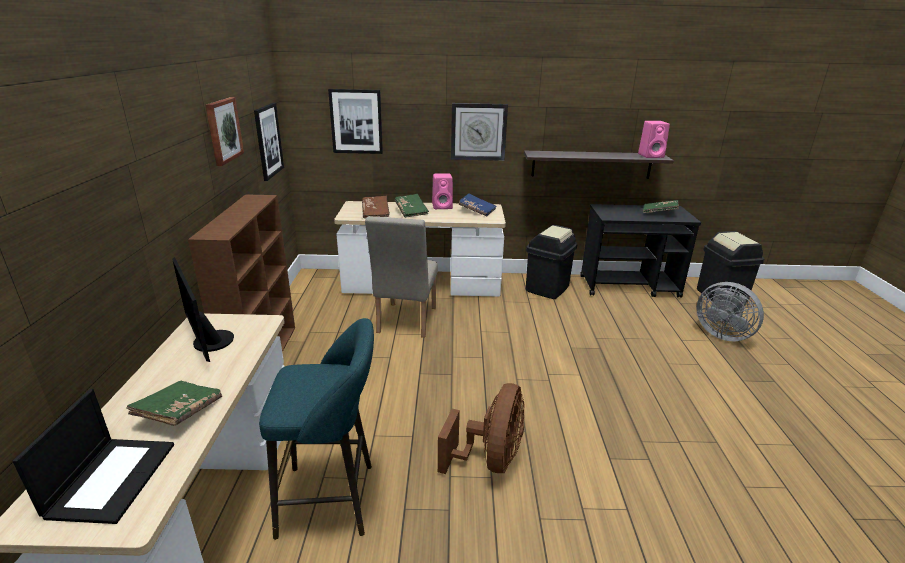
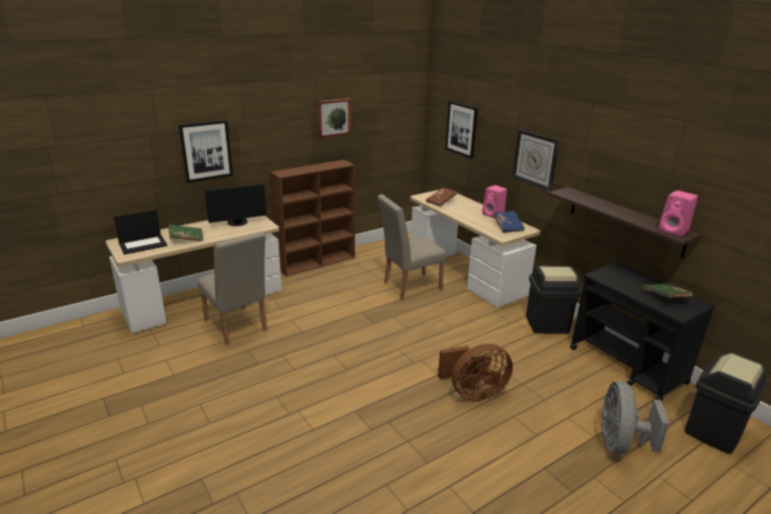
camera: 55 degrees right, 0 degrees up
(209, 342) = (238, 223): monitor -> monitor turned 135 degrees counterclockwise
(268, 141) = (394, 130): picture -> picture (206, 150)
(333, 499) = (237, 328): turquoise stool -> beige chair
(411, 211) = (464, 209): green book -> none
(490, 459) = (308, 364): brown fan -> brown fan (473, 392)

